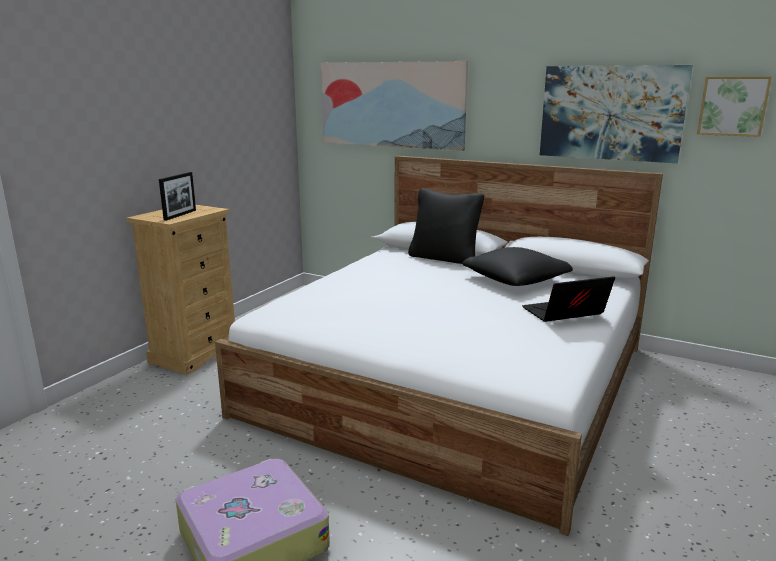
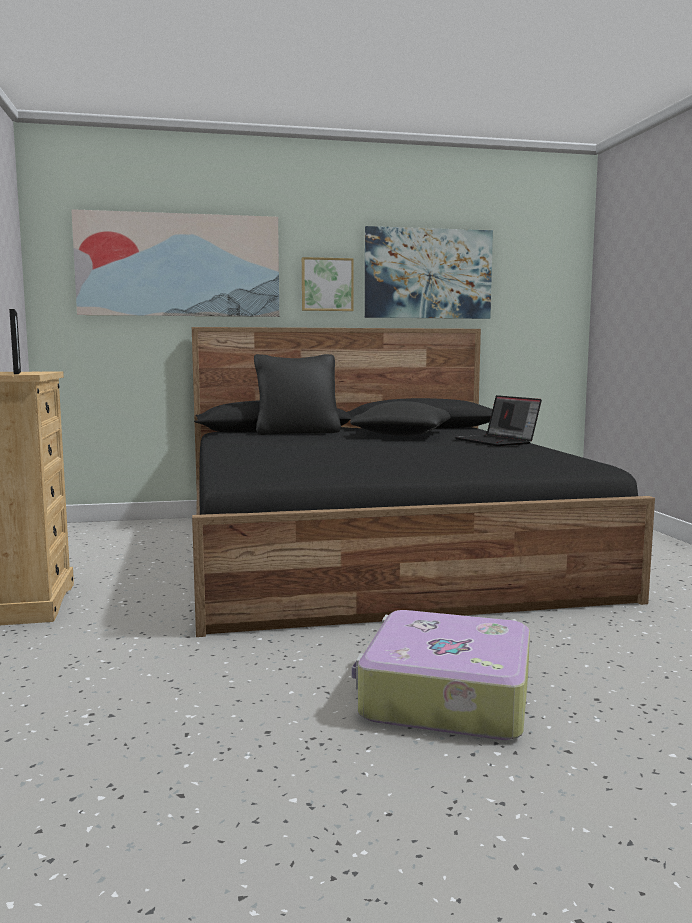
camera: 40 degrees left, 10 degrees down
(454, 379) = (376, 551): white bed -> black bed
(564, 314) = (497, 441): laptop -> laptop turned 60 degrees counterclockwise
(733, 106) = (524, 267): picture -> picture (327, 284)

